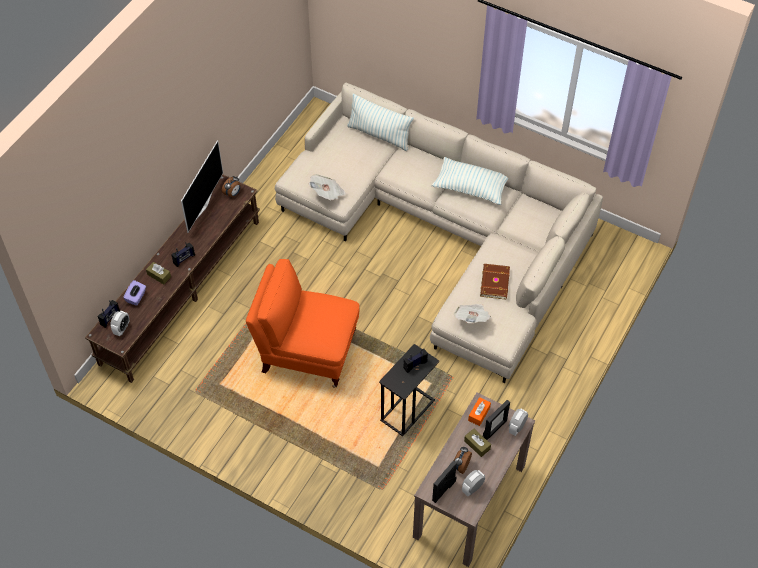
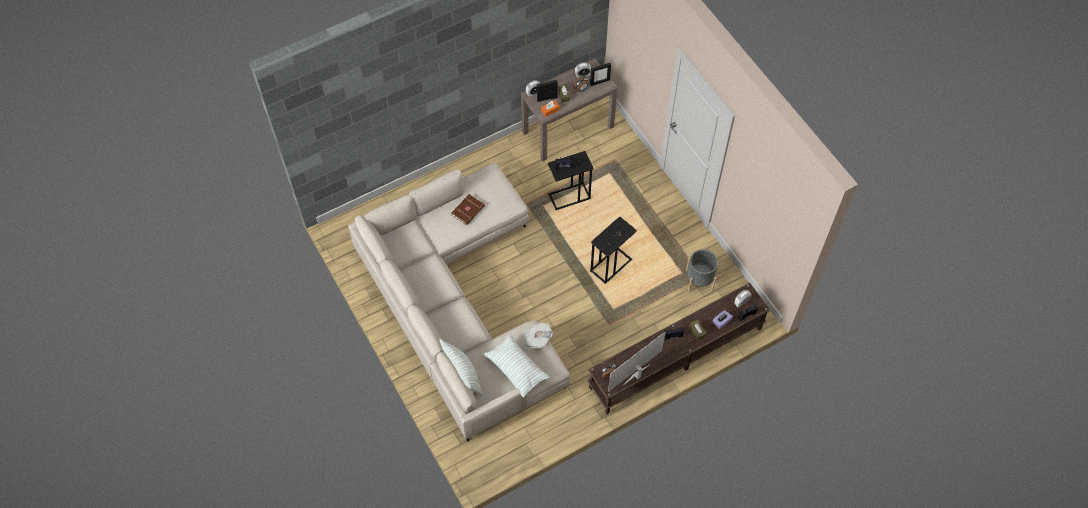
camera: 150 degrees left, 5 degrees up
(195, 386) = (699, 280): none -> grey planter
(307, 352) = (611, 265): orange armchair -> black side table
(471, 187) = (428, 289): pillow -> pillow (516, 369)
(472, 318) = (501, 194): newspaper -> none

